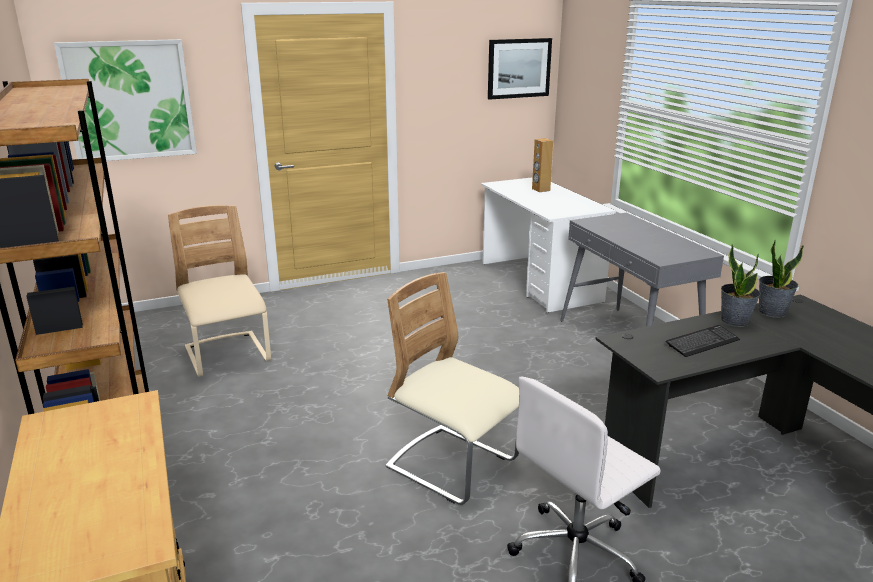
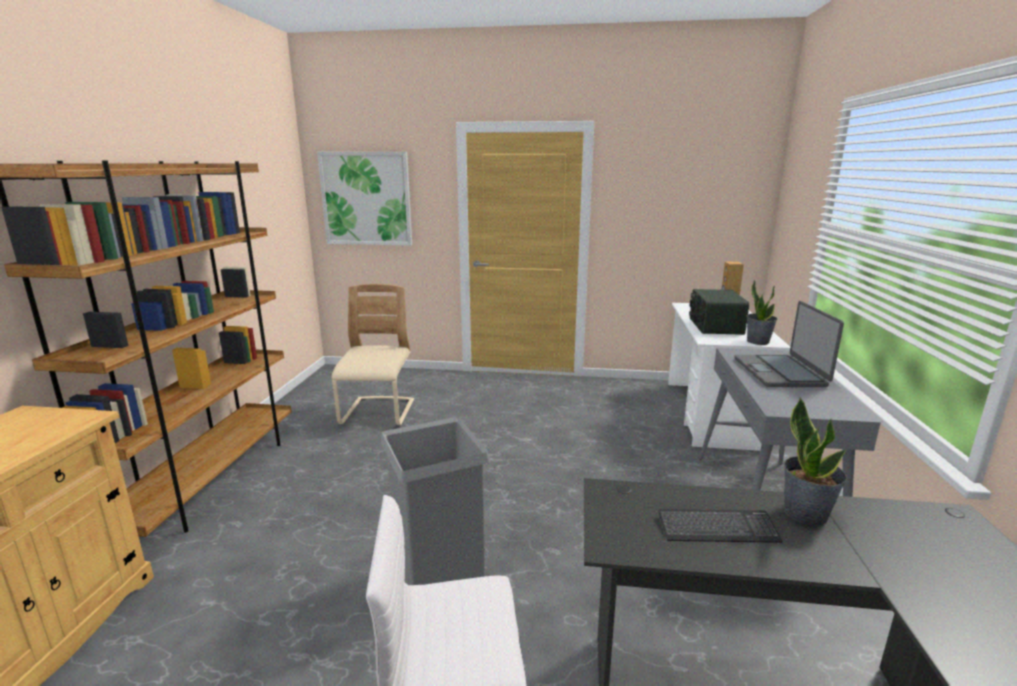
camera: 30 degrees right, 5 degrees down
(452, 465) = (440, 576): beige chair -> grey trash can
(519, 68) = (729, 190): picture -> none
(542, 201) = (714, 326): none -> radio
(634, 232) = (780, 372): none -> laptop
(772, 312) = (886, 517): potted plant -> potted plant (758, 341)

